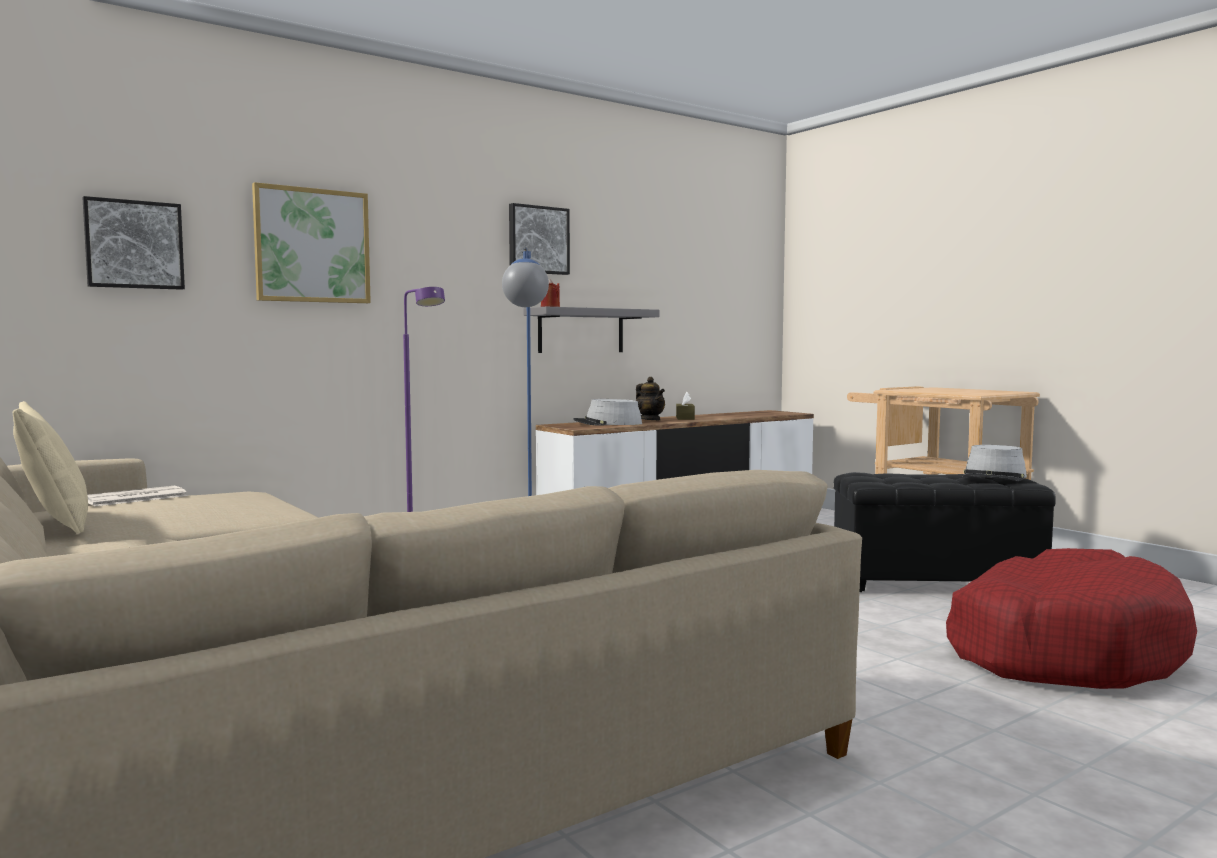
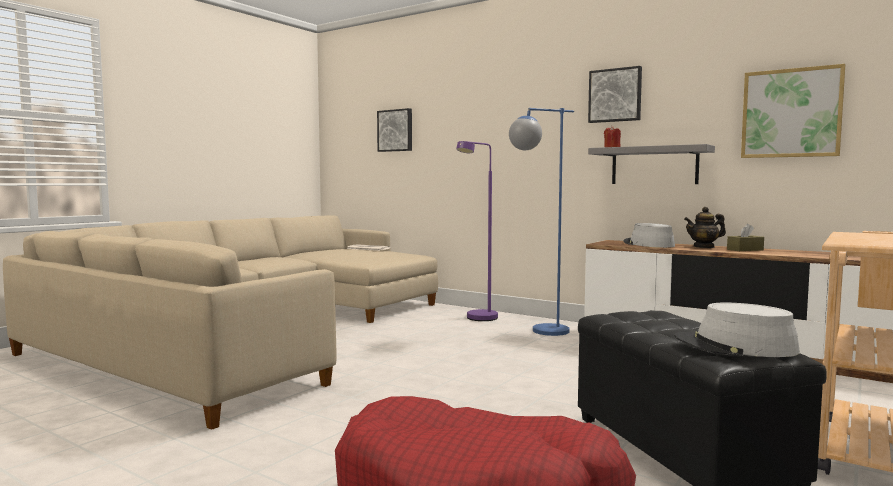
camera: 70 degrees right, 0 degrees up
(55, 524) = (312, 251): beige pillow -> none
(312, 246) = (466, 121): picture -> picture (791, 113)
(650, 420) = (704, 247): teapot -> teapot turned 45 degrees clockwise

